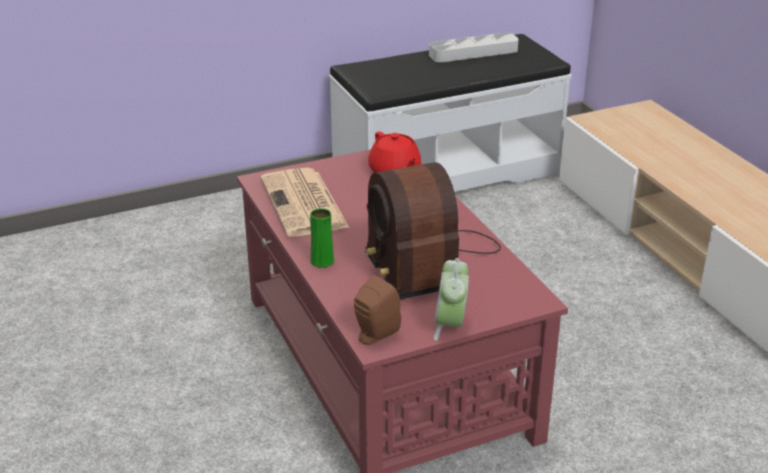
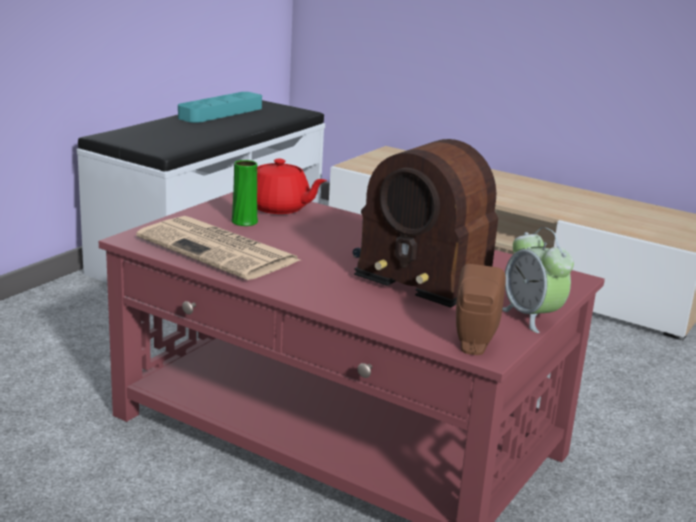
camera: 35 degrees left, 10 degrees down
(322, 261) = (316, 294): green vase -> green vase (244, 222)
(473, 53) = (221, 113): grey tray -> turquoise tray

